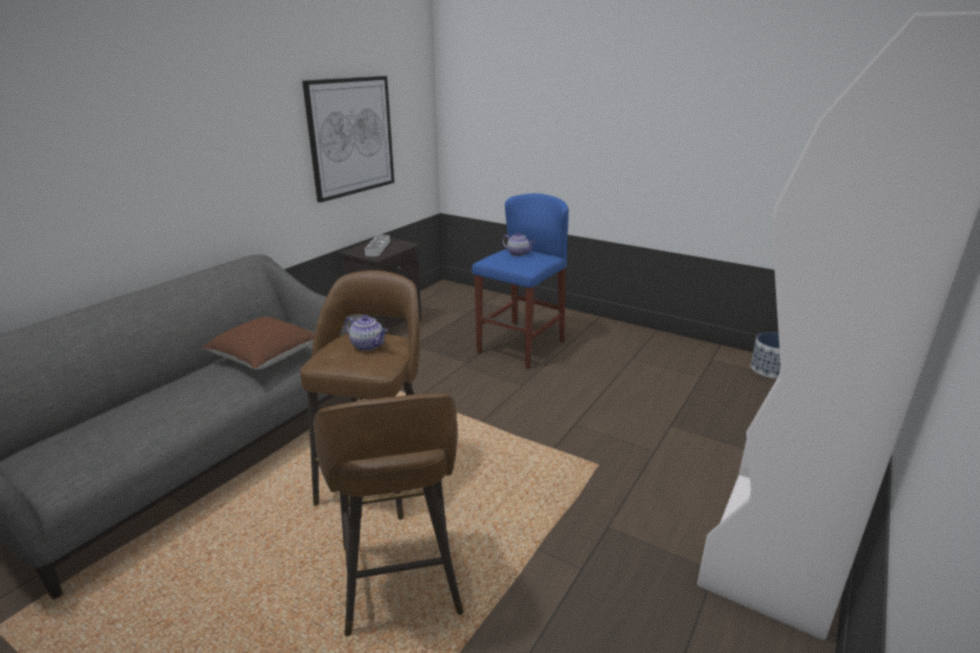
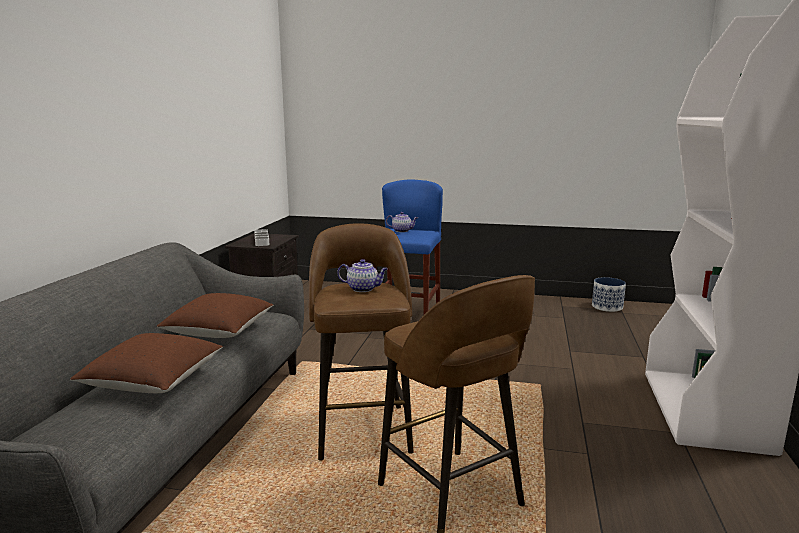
camera: 20 degrees left, 10 degrees down
(164, 409) = (154, 382): none -> brown pillow
(351, 137) = (231, 137): picture -> none

